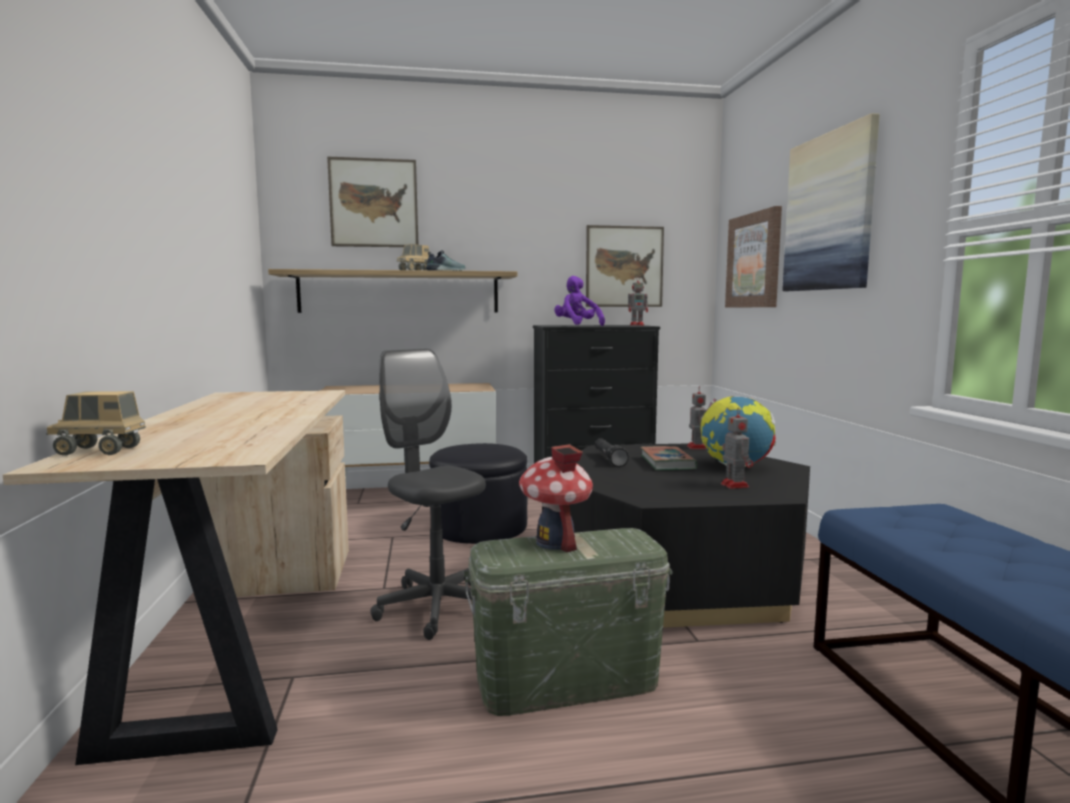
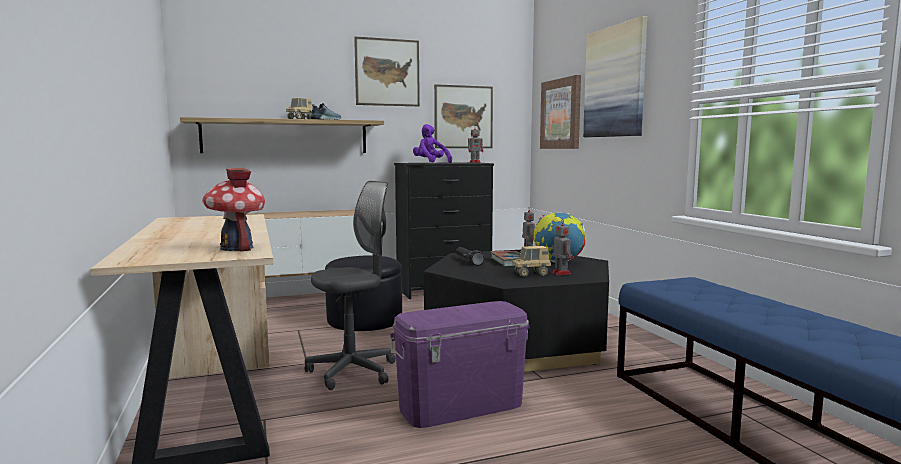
camera: 10 degrees left, 0 degrees up
(99, 451) = (137, 254): toy truck -> toy truck (531, 274)
(374, 203) = (264, 63): picture -> picture (387, 72)
(436, 607) = (352, 372): grey office chair -> grey office chair turned 105 degrees clockwise
(555, 542) = (452, 311): toy house -> toy house (236, 248)
(567, 680) = (461, 406): green storage box -> purple storage box

